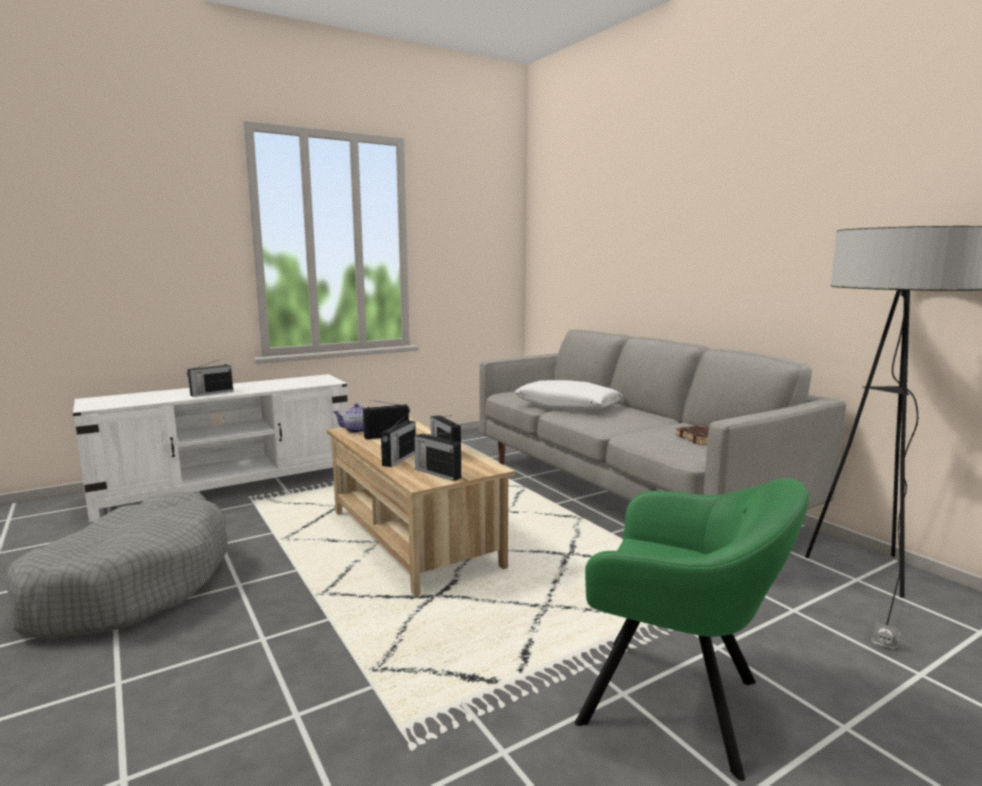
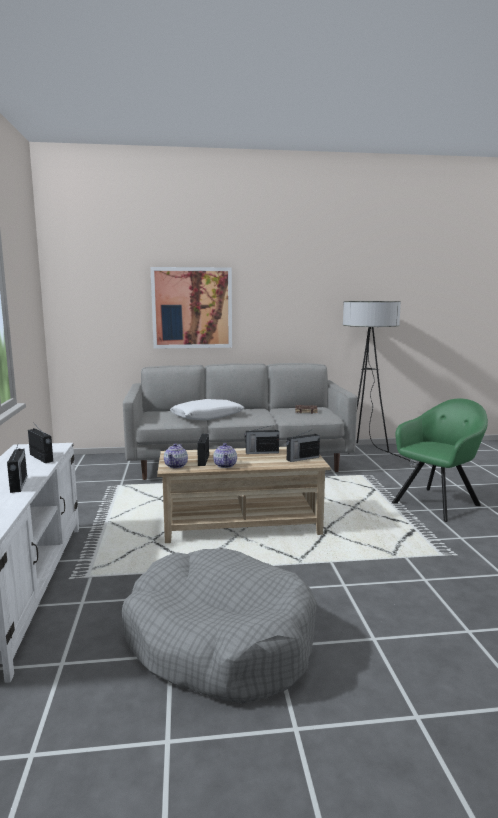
camera: 65 degrees left, 0 degrees up
(374, 446) = (225, 465): none -> teapot
(398, 459) = (264, 463): radio -> radio (41, 458)
(647, 251) = (192, 308): none -> picture

